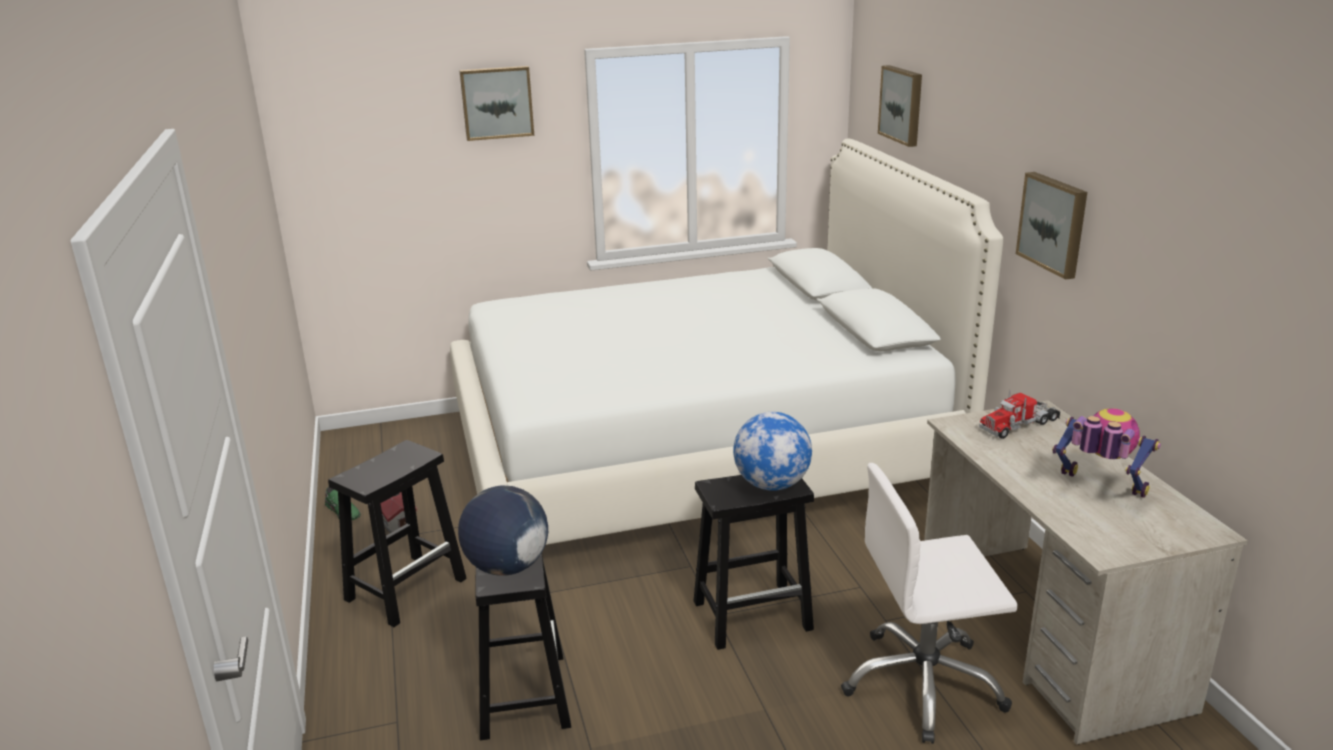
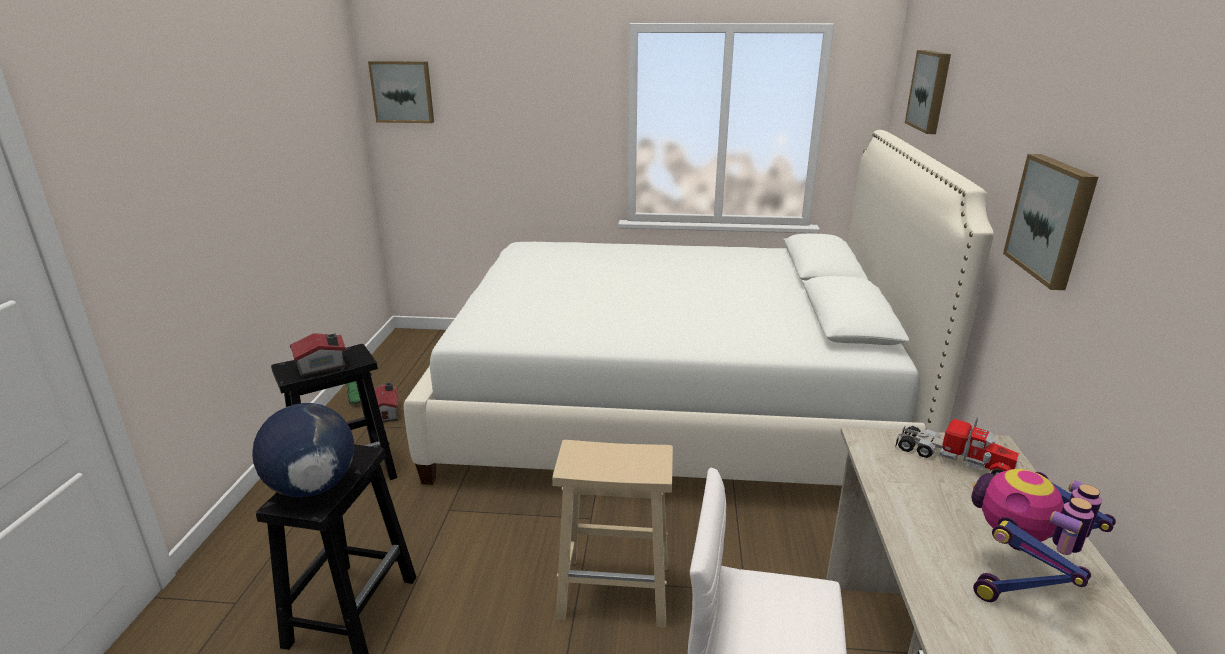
camera: 20 degrees right, 0 degrees up
(389, 469) = (323, 366): none -> toy house
(497, 102) = (547, 67): picture -> picture (403, 92)
(753, 615) = (616, 590): black stool -> beige stool
(771, 485) = (634, 462): globe -> none
(1019, 425) = (952, 459): toy truck -> toy truck turned 135 degrees counterclockwise
(1098, 489) = (1019, 578): toy robot -> toy robot turned 105 degrees counterclockwise

